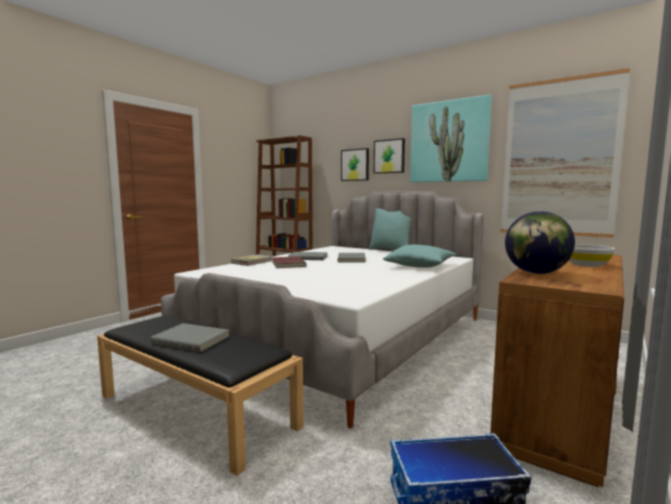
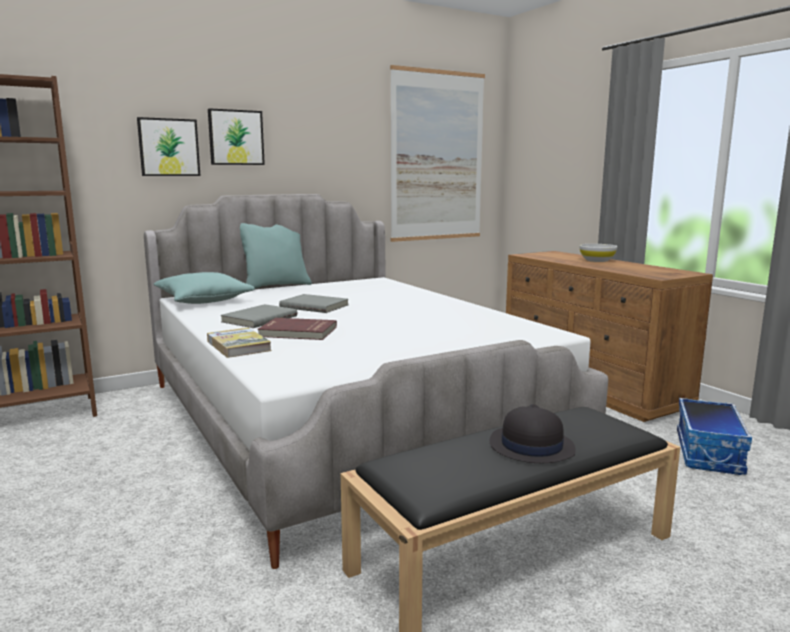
camera: 65 degrees left, 5 degrees up
(192, 339) = (531, 446): grey book -> black hat
(420, 266) = (406, 294): turquoise pillow -> turquoise pillow (204, 301)
(449, 142) = (325, 125): picture -> none
(536, 273) = (630, 271): globe -> none

